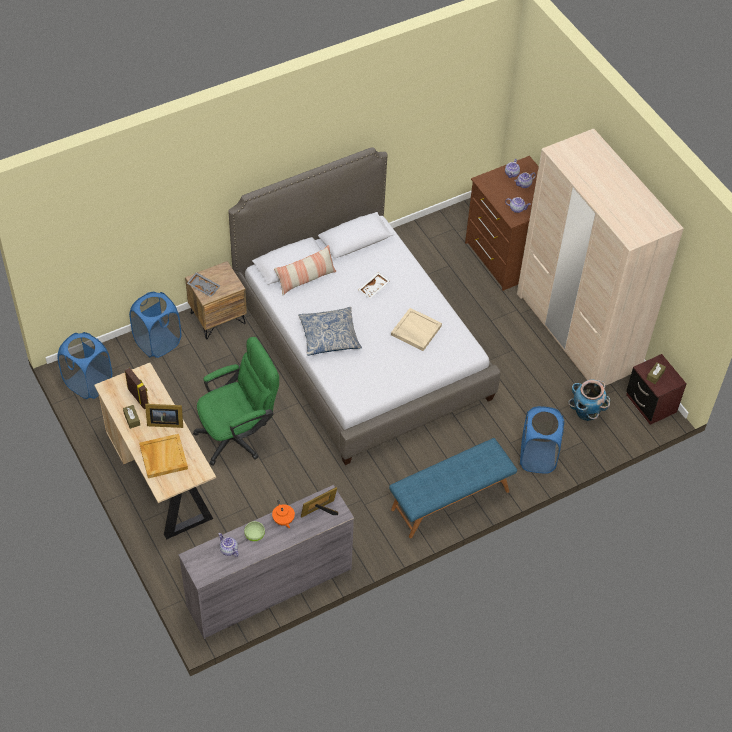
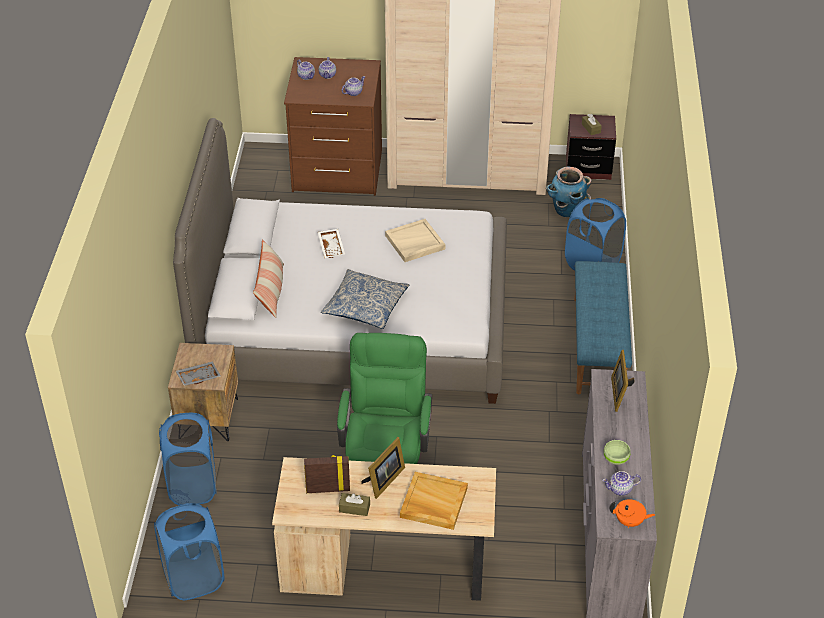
camera: 55 degrees left, 10 degrees down
(283, 520) = (611, 427): orange teapot -> orange teapot (629, 521)

